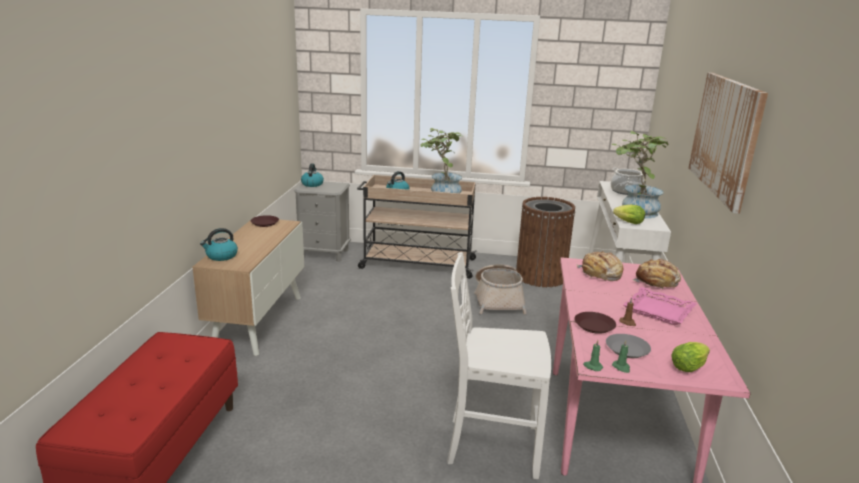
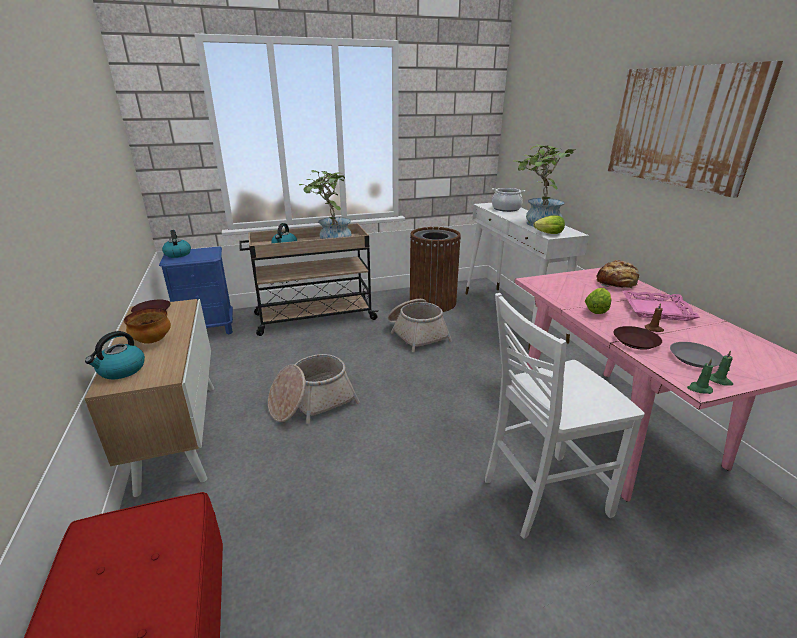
camera: 25 degrees left, 5 degrees up
(251, 243) = (153, 341): none -> bowl
(324, 253) = (208, 329): grey nightstand -> blue nightstand
(364, 328) = (311, 402): none -> basket
(600, 274) = (567, 286): bread -> none
(690, 367) = (760, 360): lettuce -> lettuce (597, 309)

